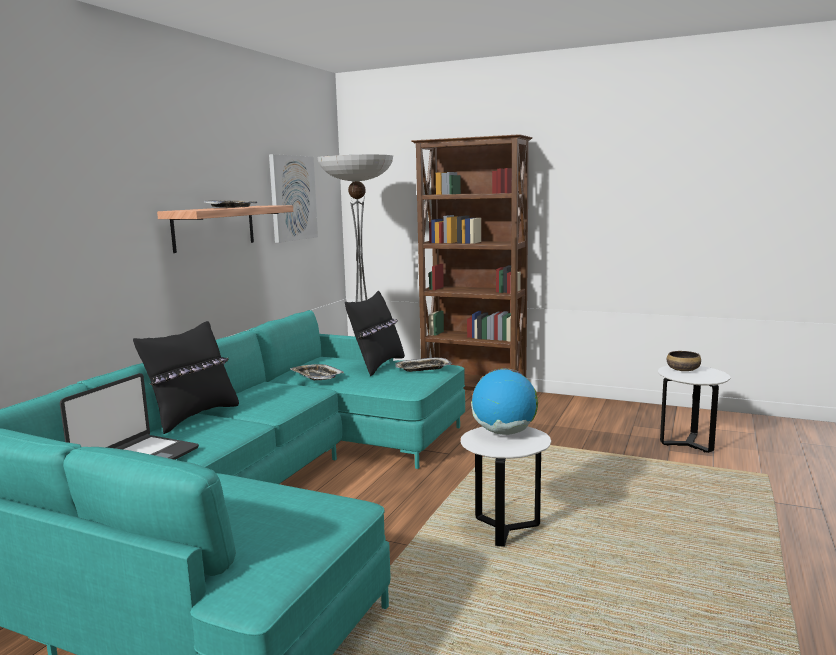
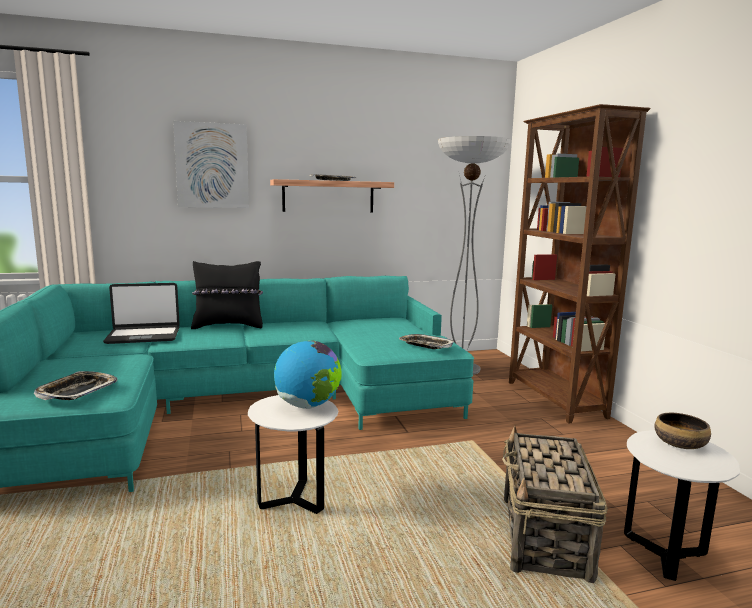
camera: 50 degrees right, 0 degrees up
(292, 198) = (431, 178): picture -> picture (212, 165)
(316, 376) = (350, 327): tray -> tray (77, 391)
(377, 365) = (407, 333): black pillow -> none
(644, 465) = (544, 538): none -> basket

